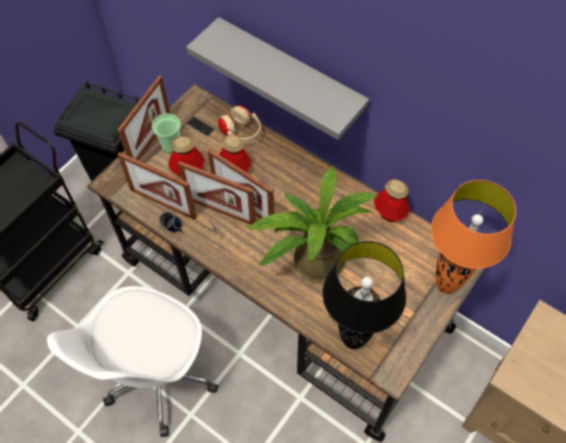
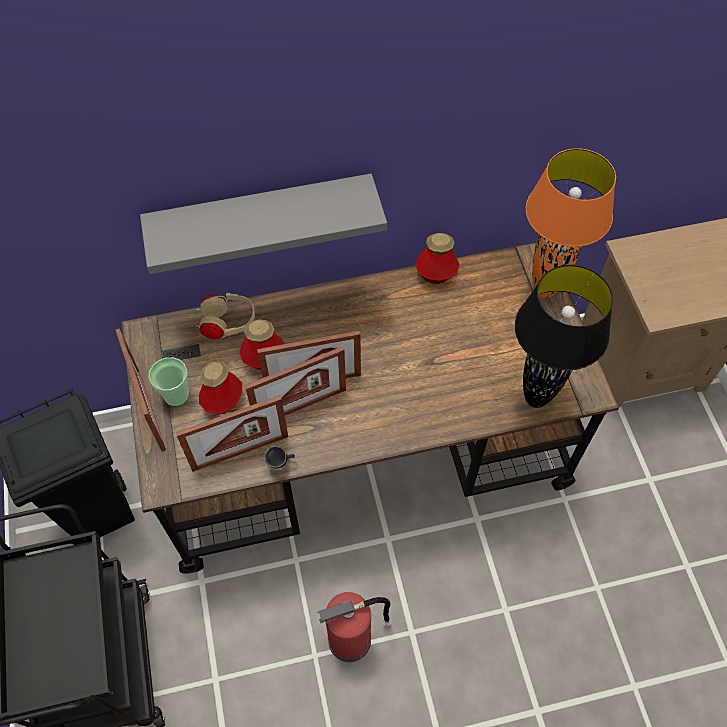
camera: 50 degrees left, 0 degrees up
(158, 382) = (352, 639): white office chair -> fire extinguisher
(312, 260) = (427, 370): potted plant -> none

